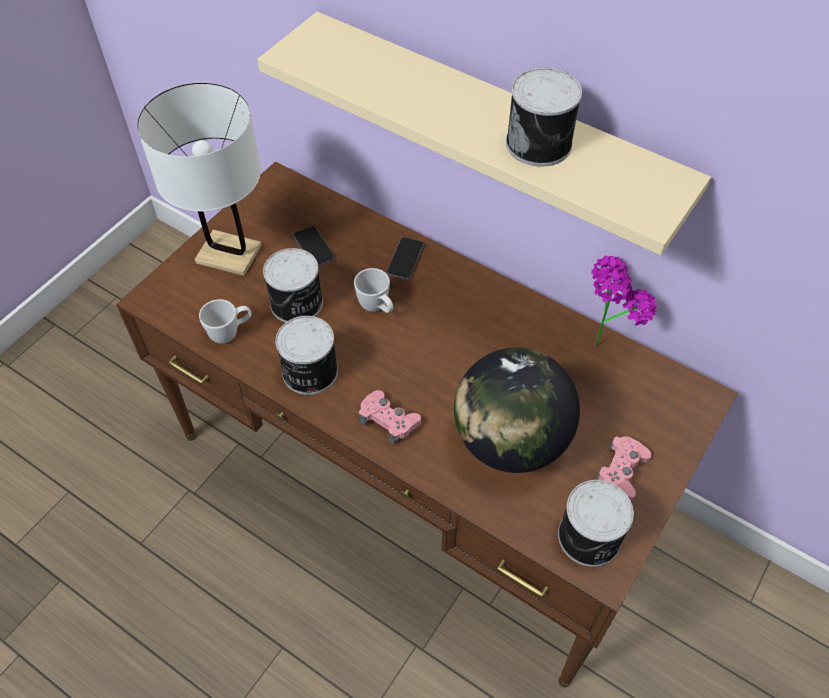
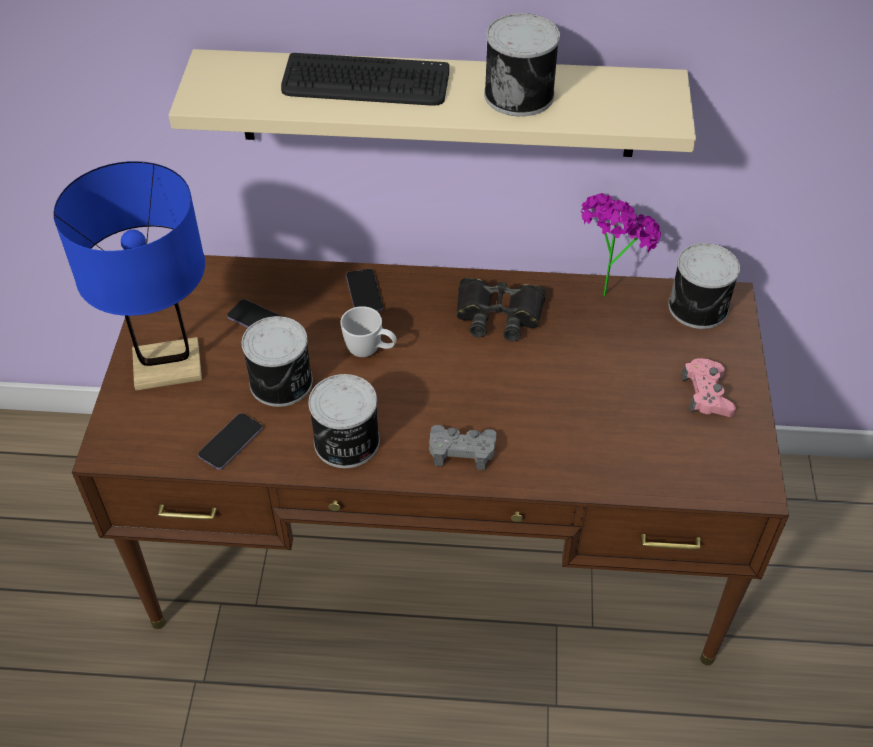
camera: 30 degrees left, 5 degrees down
(228, 254) = (167, 366): white table lamp -> blue table lamp
(230, 333) = (230, 442): white mug -> phone
(389, 420) = (462, 450): pink game controller -> grey game controller
(422, 86) = (365, 83): none -> keyboard
(496, 323) = (498, 314): none -> black binoculars
(510, 440) = (590, 414): globe -> none
(590, 538) = (722, 464): can -> can (699, 308)

